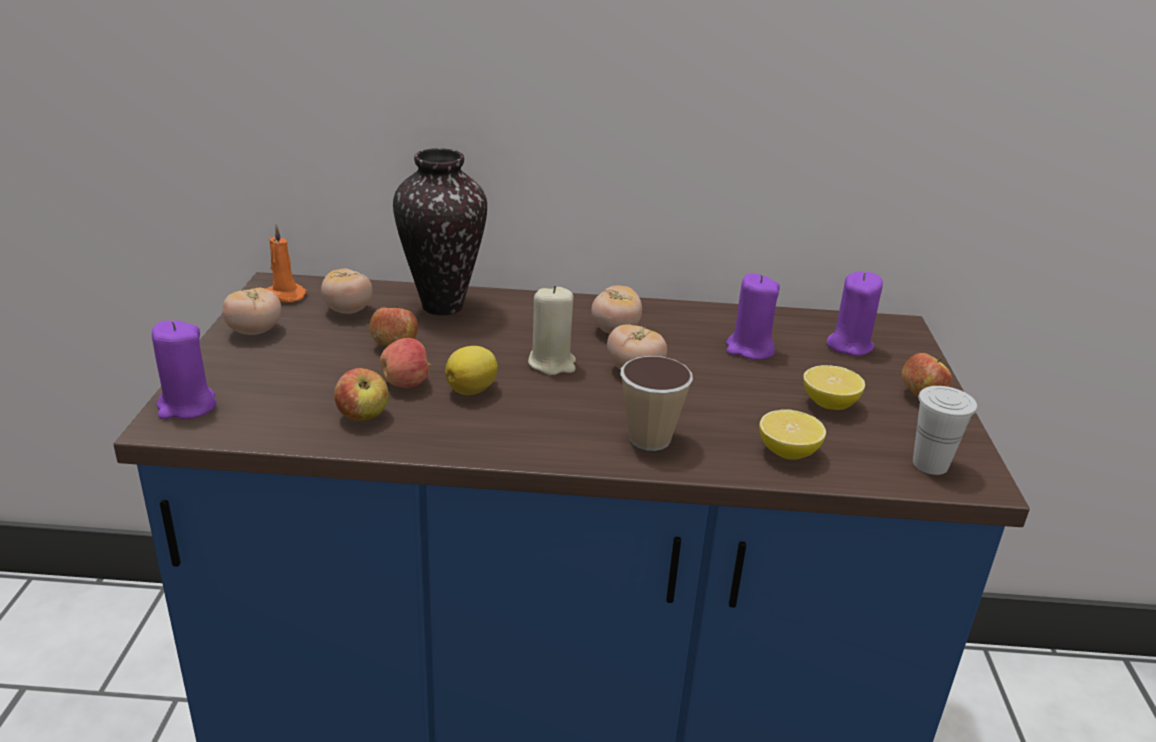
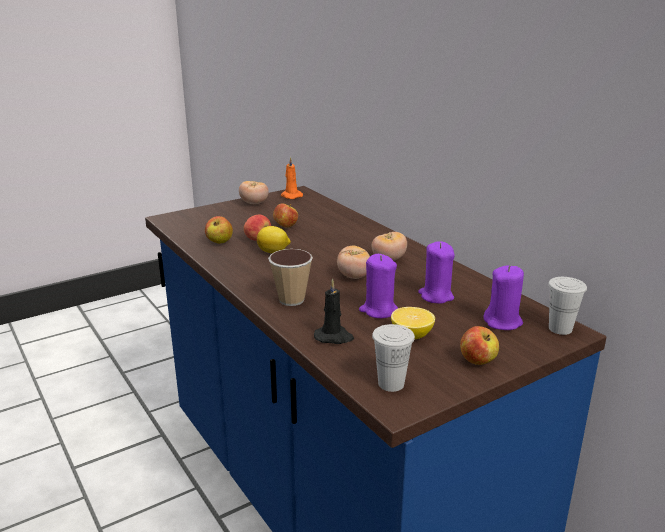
camera: 55 degrees right, 5 degrees down
(187, 406) = (183, 216): purple candle -> purple candle (378, 310)
(348, 311) = (300, 209): tomato -> none
(443, 306) = (340, 221): vase -> none
(552, 363) = (327, 258): beige candle -> none
(787, 452) = (334, 337): lemon -> black candle
(890, 327) = (560, 329): none -> white cup

